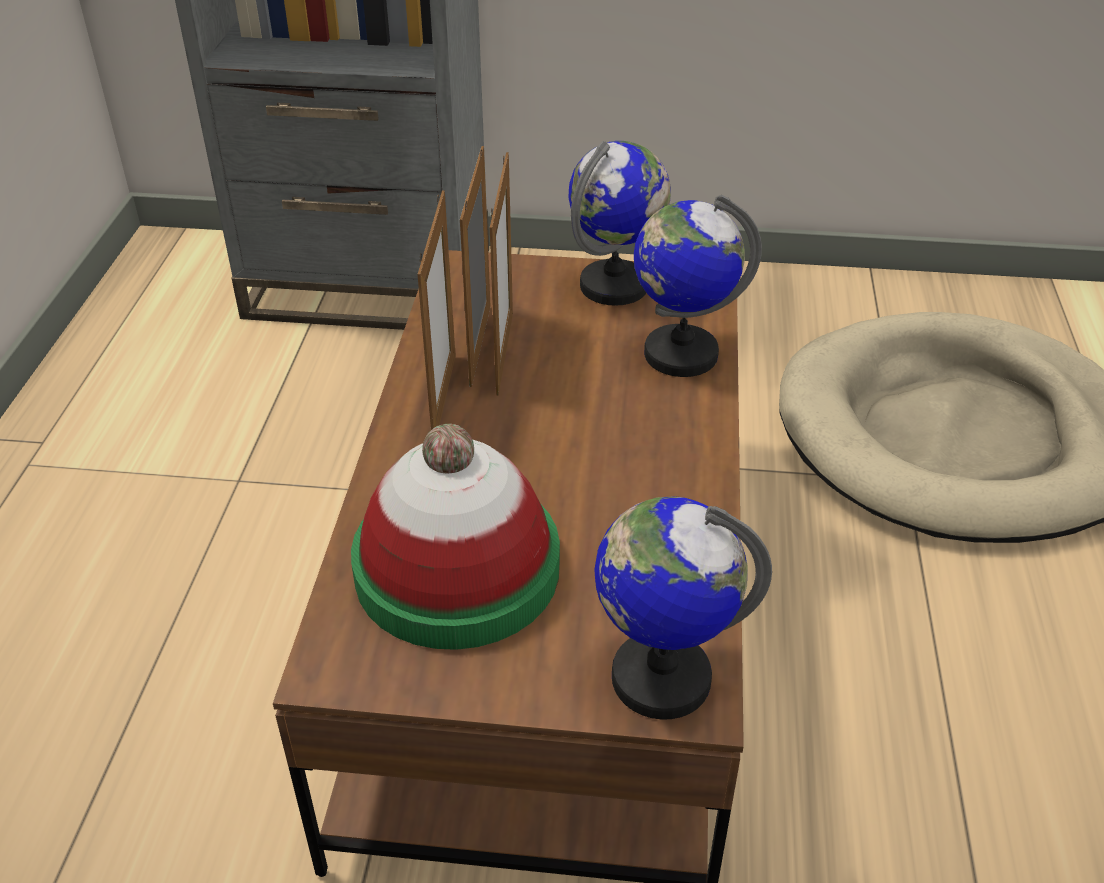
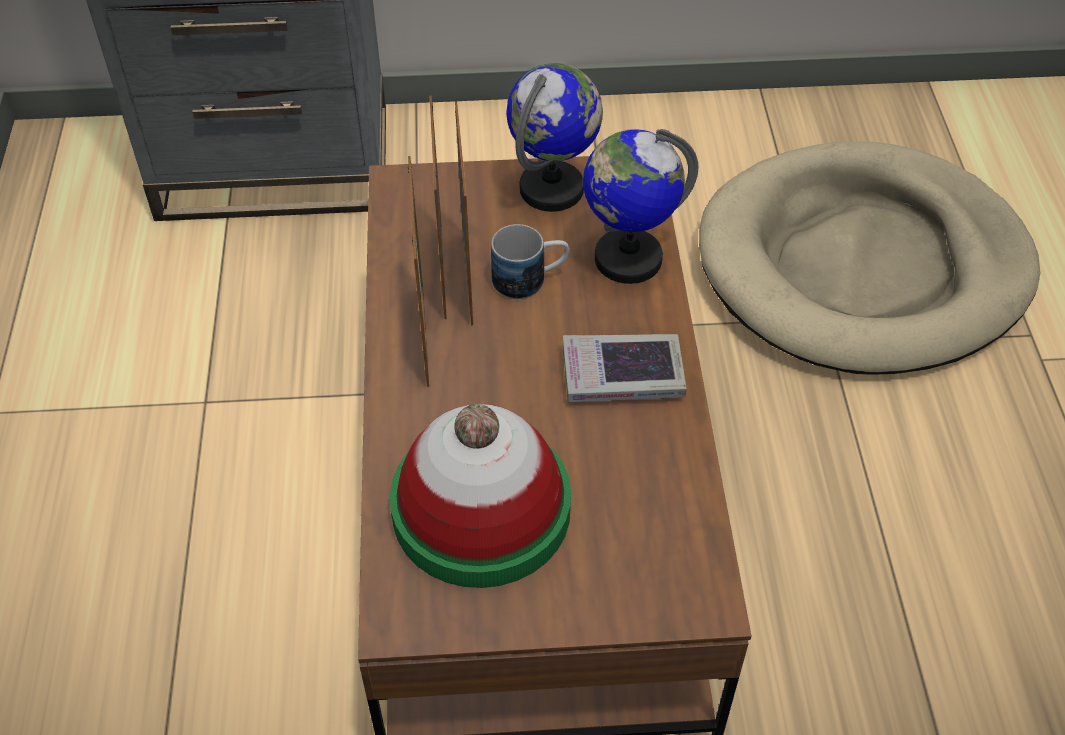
camera: 10 degrees left, 10 degrees up
(570, 361) = (530, 279): none -> mug
(649, 459) = (622, 375): none -> book
(660, 677) = (673, 585): globe -> none

